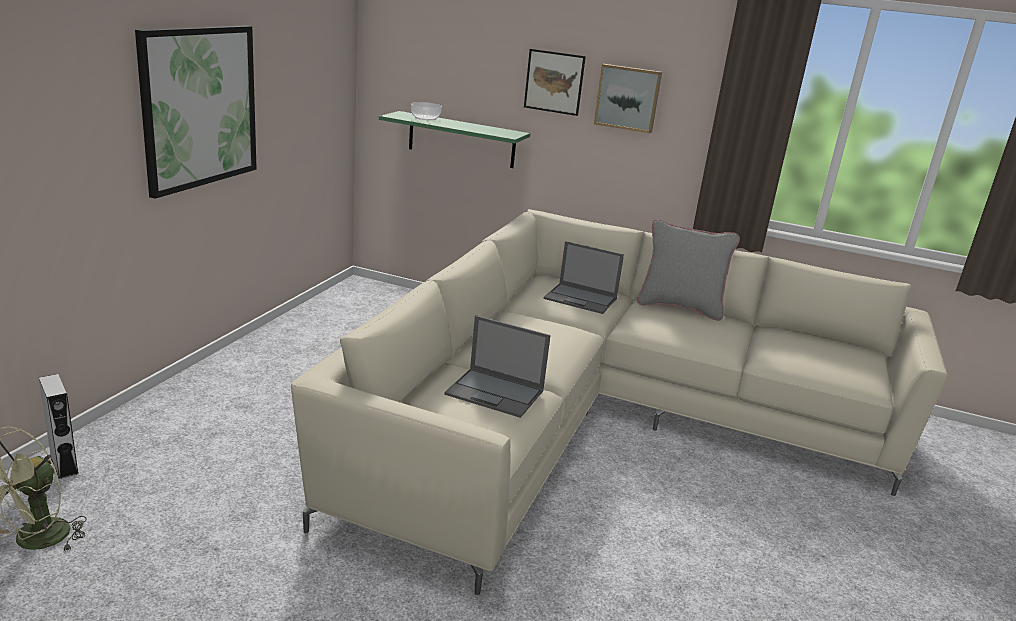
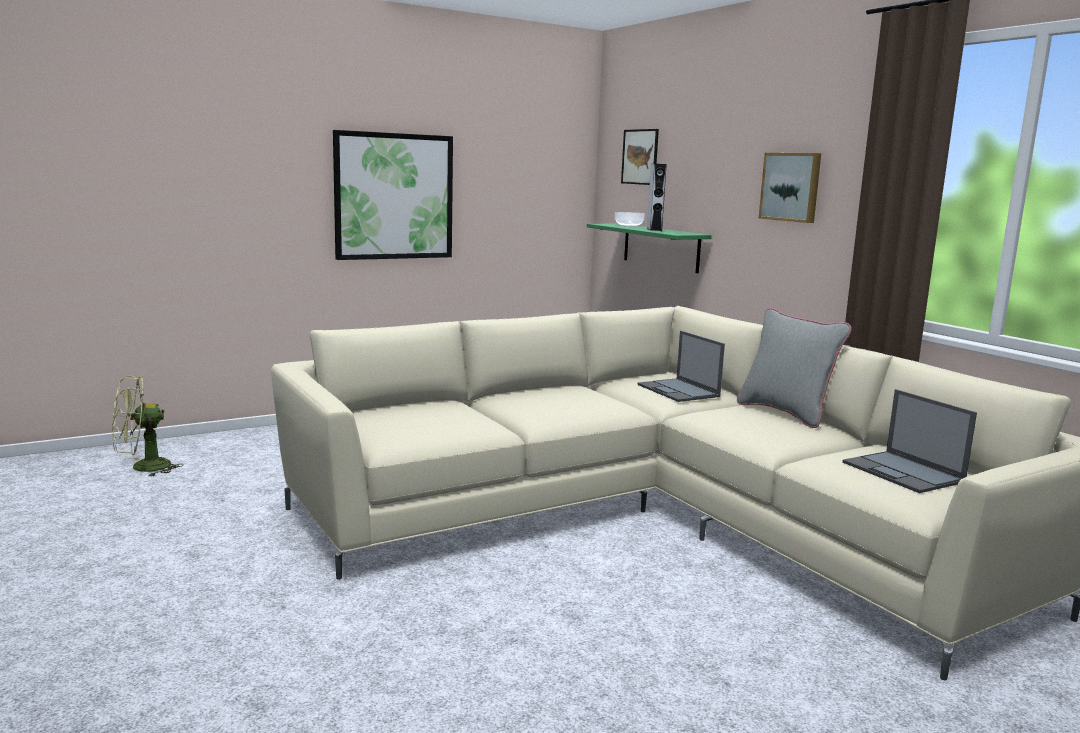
camera: 40 degrees right, 10 degrees down
(64, 465) = (214, 440): grey speaker -> grey speaker (654, 229)
(496, 393) = (454, 419): laptop -> laptop (904, 472)
(554, 82) = (730, 179): picture -> picture (640, 157)

